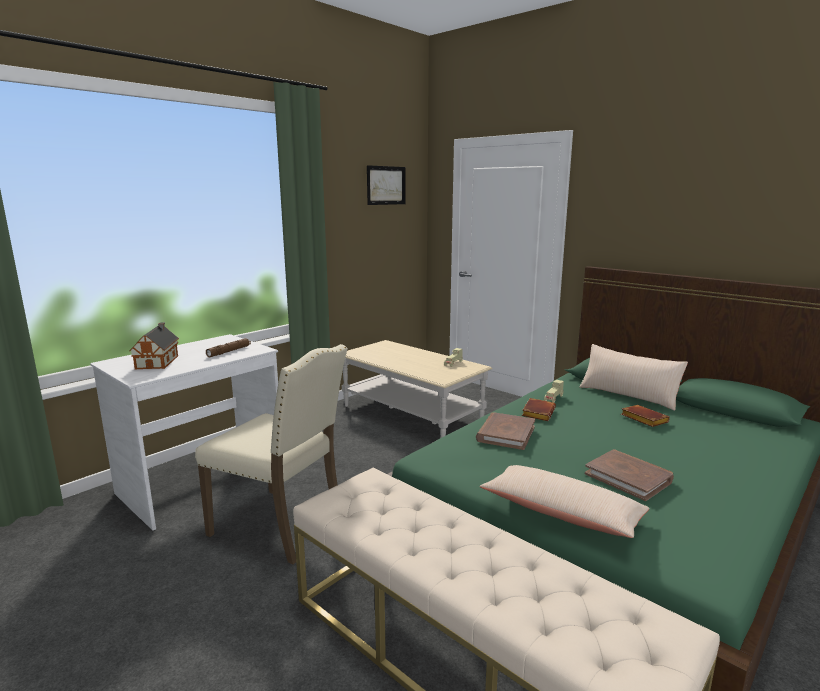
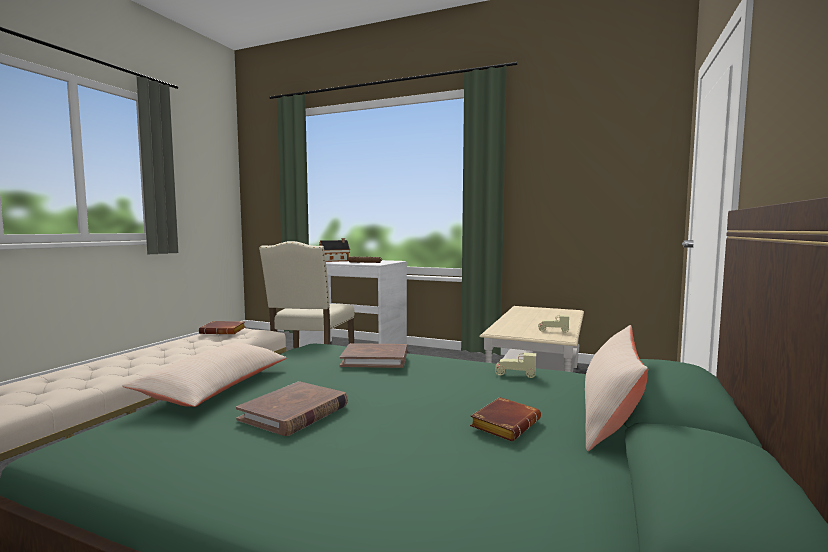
camera: 70 degrees right, 10 degrees down
(386, 185) = (608, 143): picture -> none
(537, 412) = (454, 369): brown book -> brown book (224, 331)

